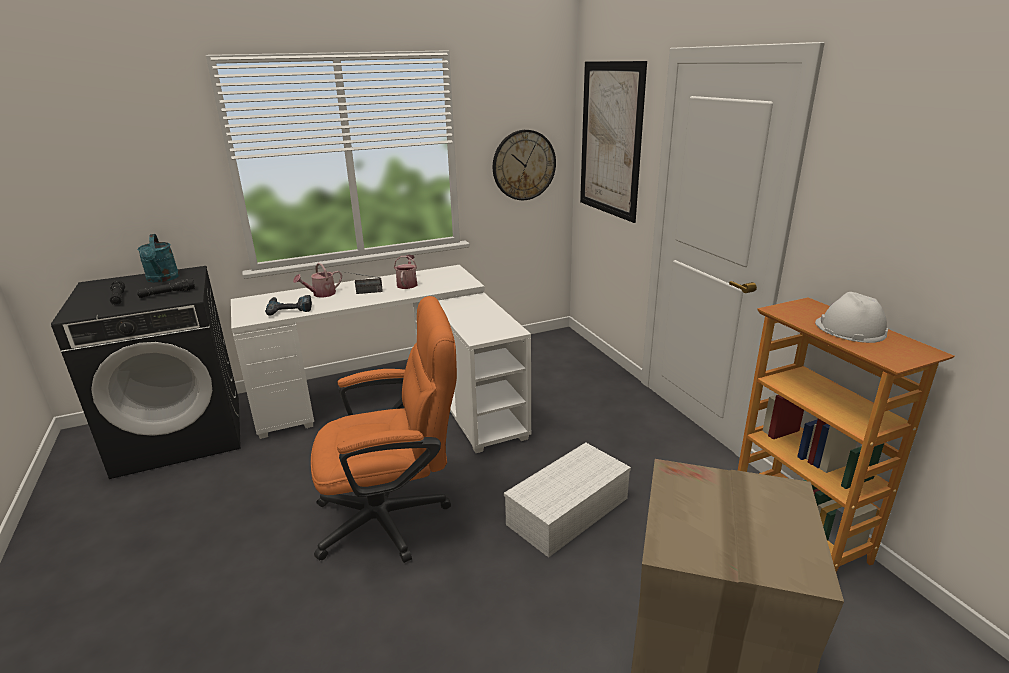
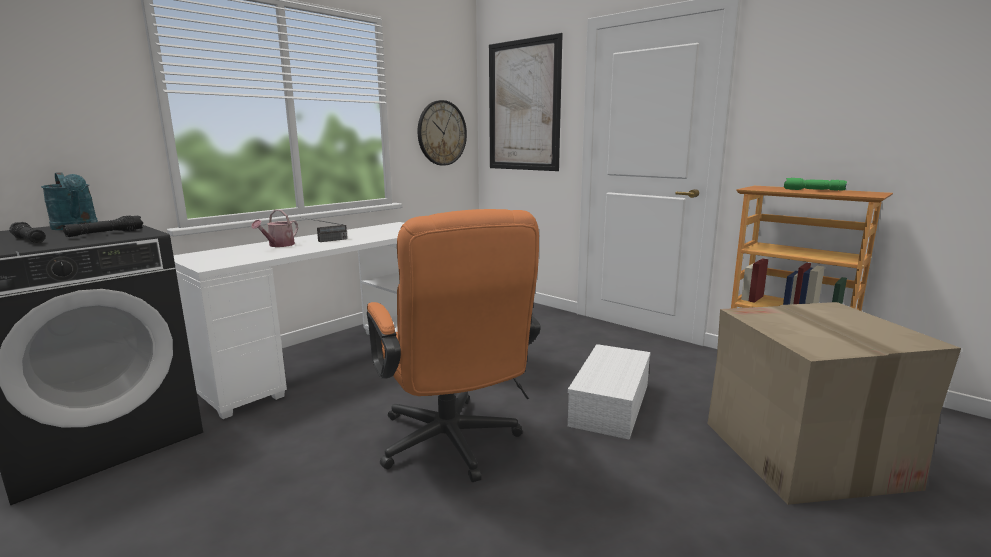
camera: 25 degrees left, 10 degrees down
(290, 308) = (255, 255): power drill -> none
(395, 517) = (452, 447): orange office chair -> orange office chair turned 105 degrees clockwise
(407, 284) = (366, 233): watering can -> none
(850, 329) = (812, 190): white hard hat -> green flashlight

